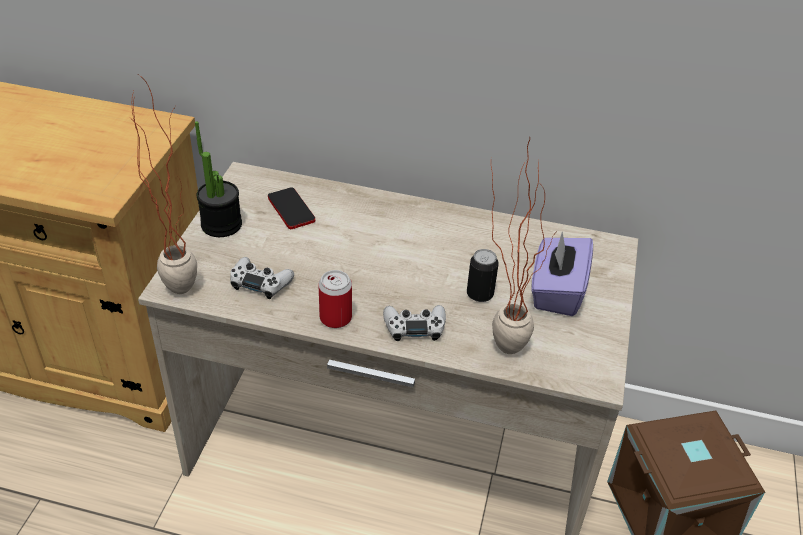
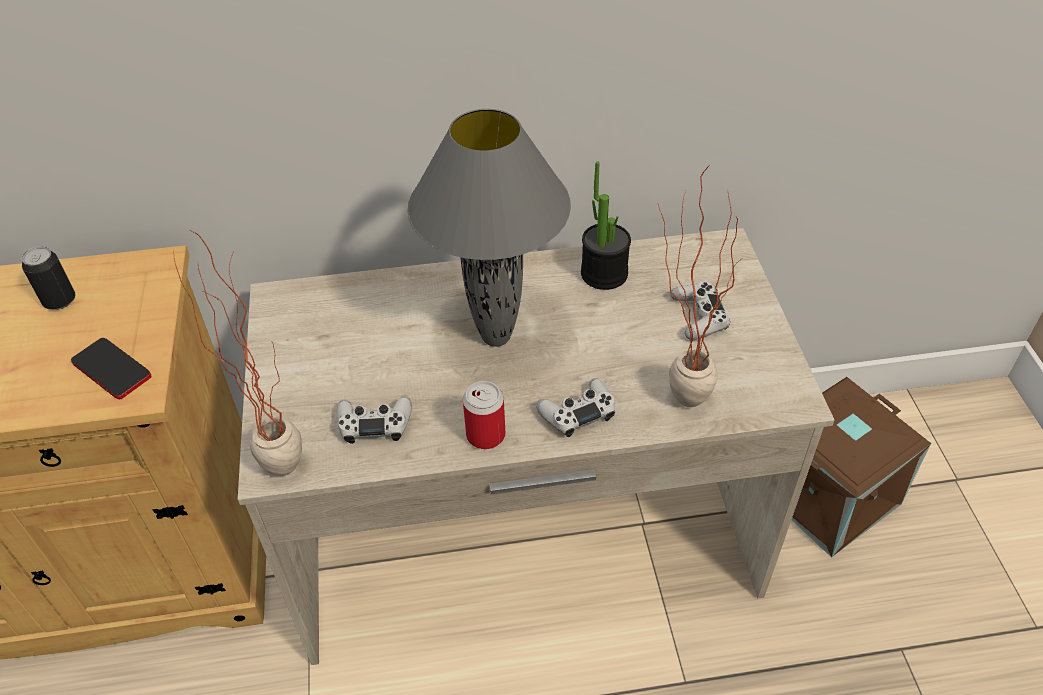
camera: 20 degrees left, 5 degrees up
(221, 224) = (285, 368): potted plant -> potted plant (604, 274)
(291, 209) = (356, 320): phone -> phone (111, 369)
(386, 253) = (496, 336): none -> grey table lamp
(480, 294) = (623, 349): can -> can (60, 300)
(556, 291) = (699, 317): purple tissue box -> white game controller

